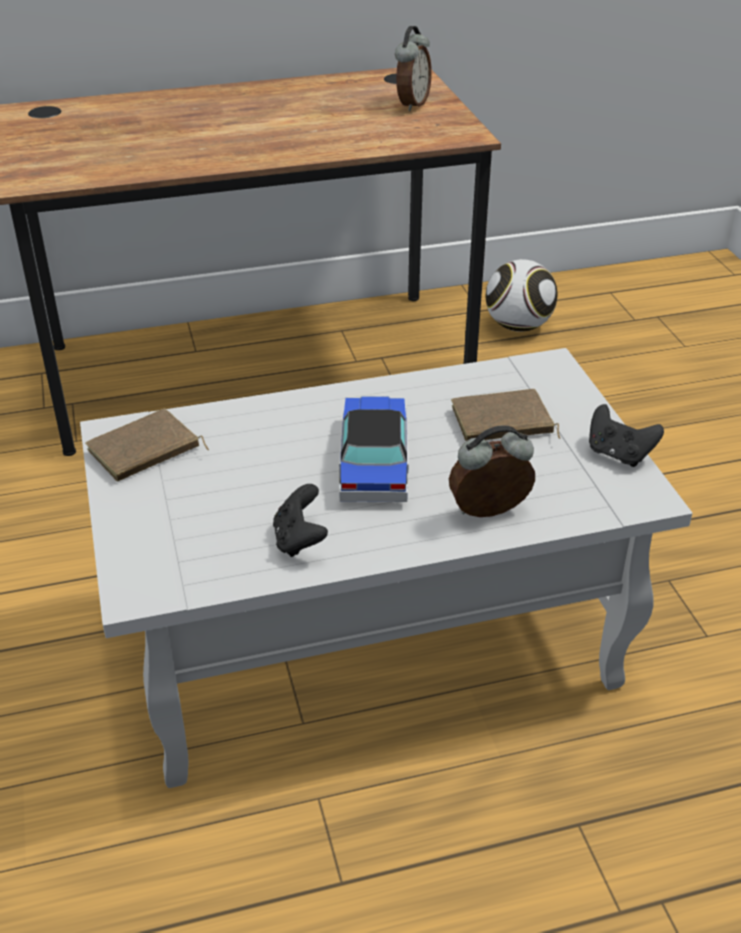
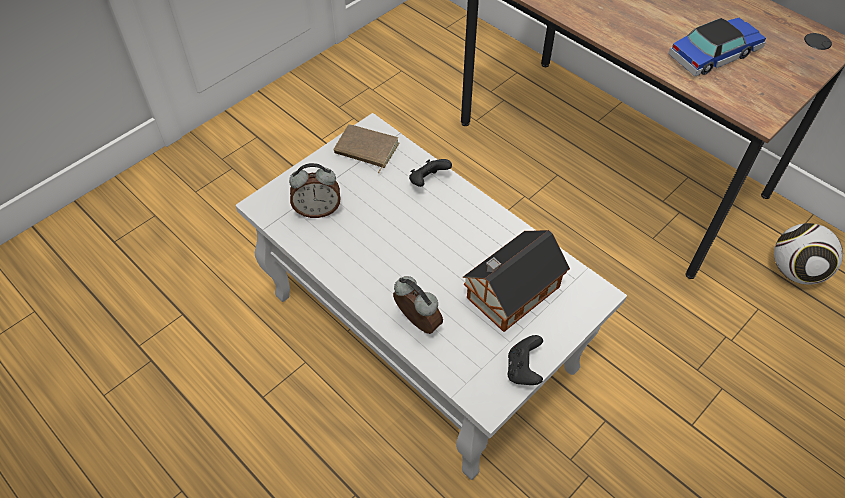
camera: 60 degrees right, 15 degrees up
(299, 540) = (338, 248): black game controller -> black game controller (428, 181)
(374, 460) = (427, 248): toy car -> toy car (714, 54)
(411, 104) = (779, 66): alarm clock -> alarm clock (318, 210)
(502, 423) = (509, 294): brown book -> toy house

